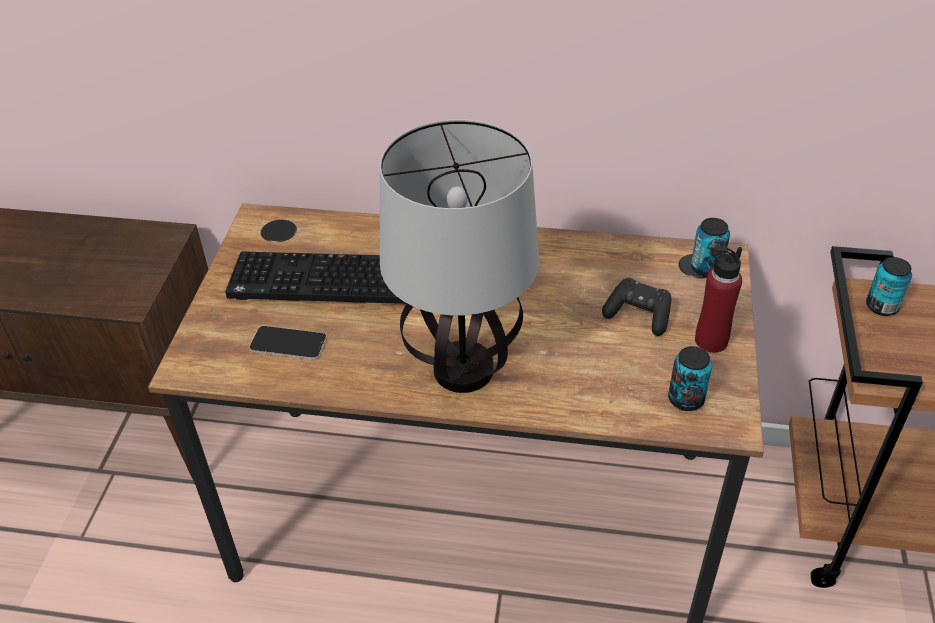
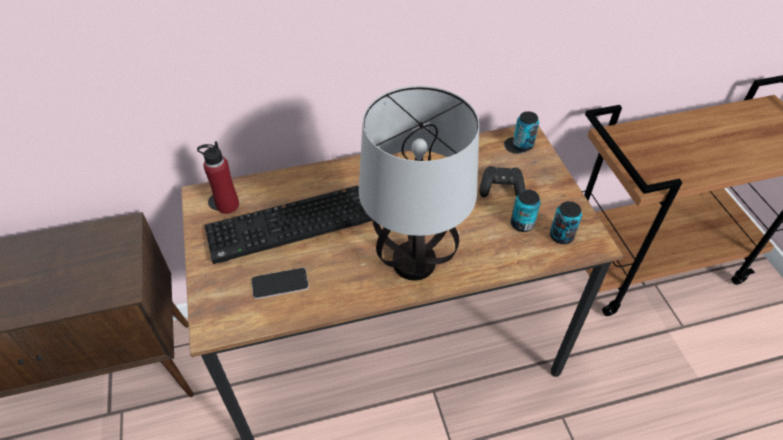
camera: 25 degrees left, 5 degrees up
(711, 341) = (553, 192): red bottle -> red bottle (227, 205)
(881, 306) = (625, 140): can -> can (522, 224)

